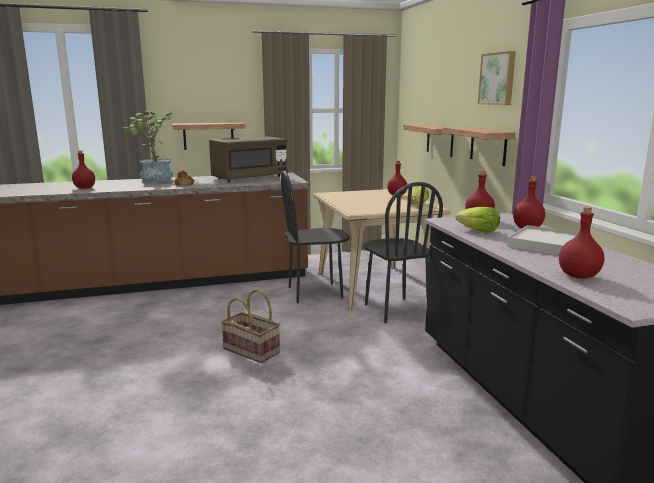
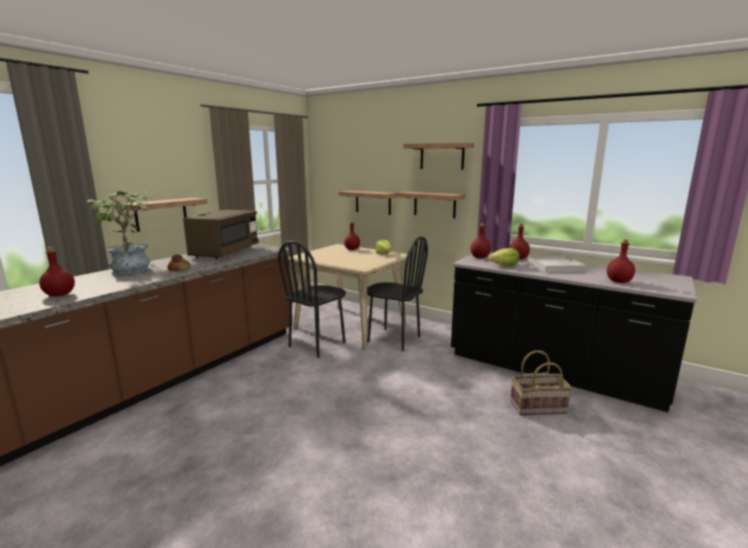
camera: 40 degrees left, 0 degrees up
(252, 350) = (352, 409): basket -> basket (537, 406)
(498, 79) = (442, 156): picture -> shelf

